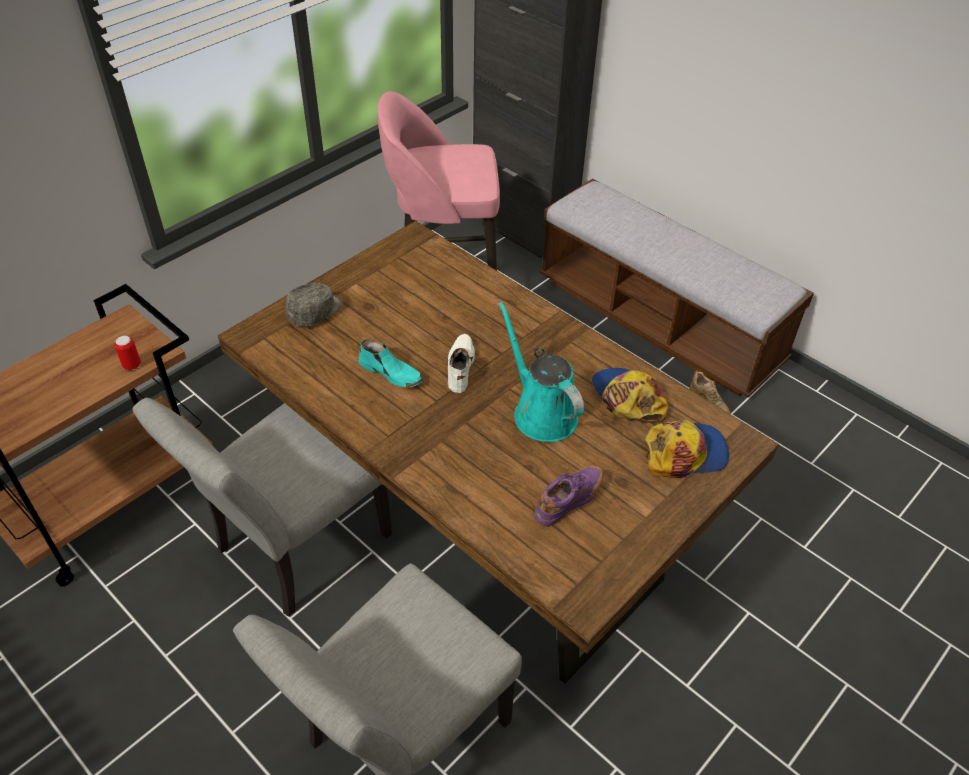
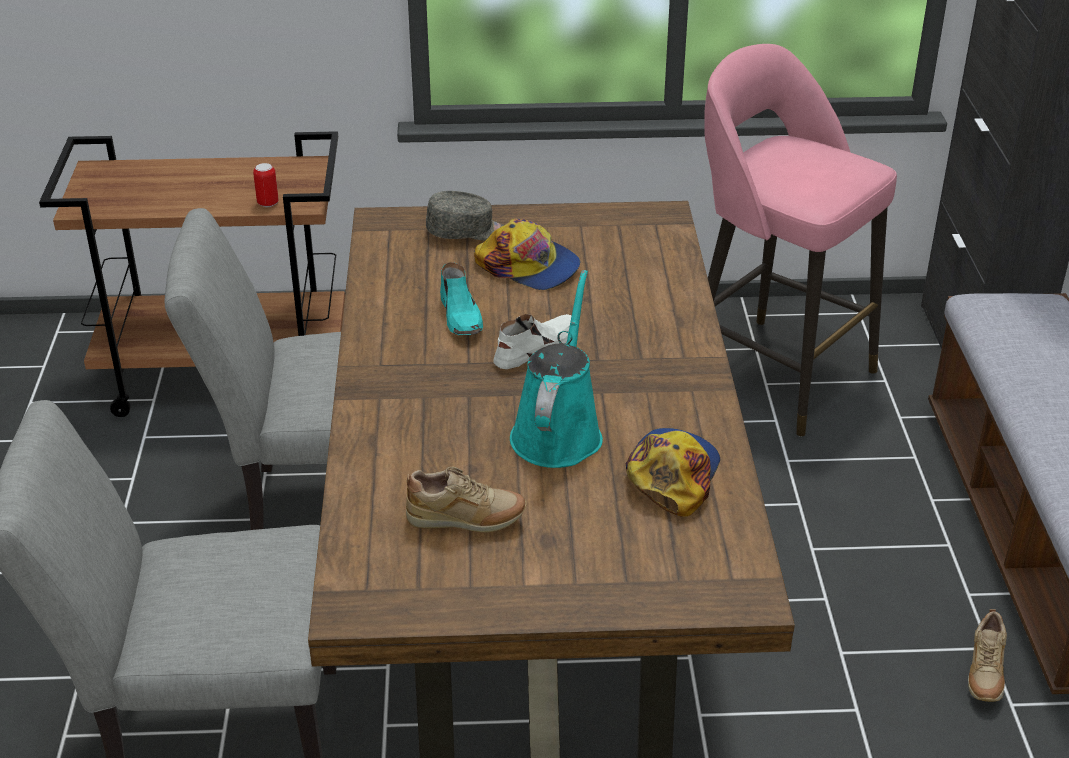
camera: 45 degrees right, 10 degrees down
(569, 502) = (466, 521): purple shoe -> beige shoe
(685, 453) = (660, 560): cap -> cap (529, 266)

